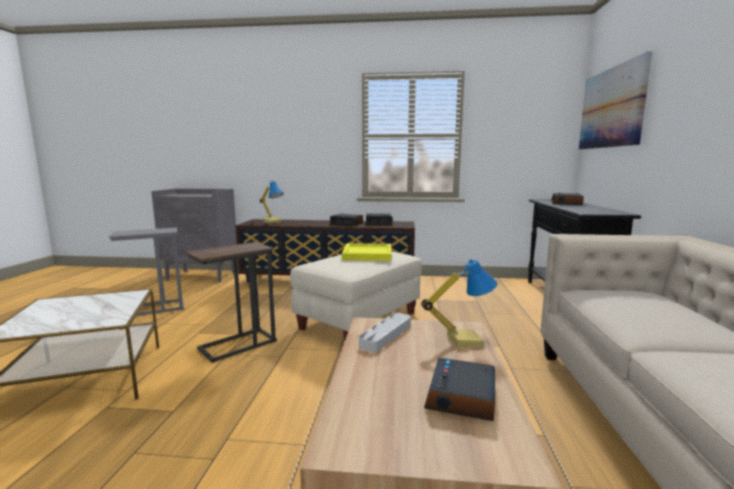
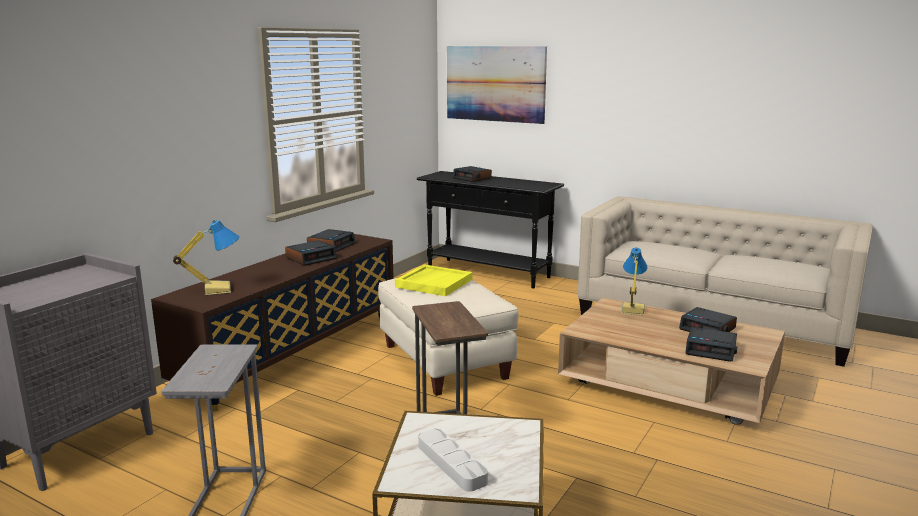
camera: 65 degrees left, 5 degrees up
(379, 406) = (711, 350): none -> alarm clock
(386, 335) = (608, 329): grey tray -> grey tray (451, 464)

